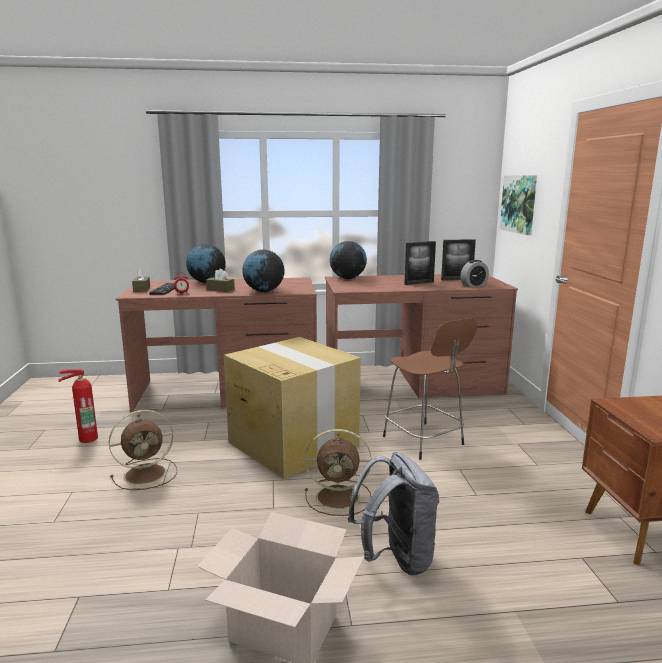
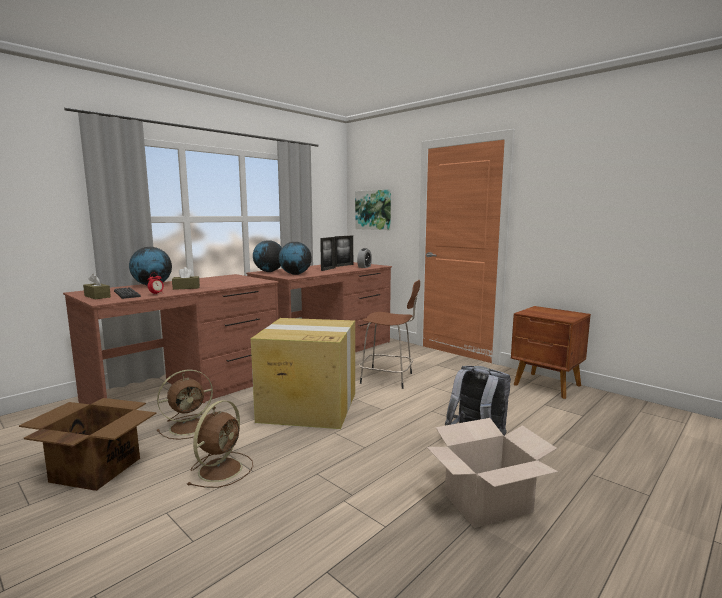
camera: 40 degrees left, 5 degrees down
(86, 438) = (95, 469): fire extinguisher -> cardboard box
(263, 291) = (230, 284): globe -> globe (295, 274)
(340, 497) = (394, 424): brown fan -> brown fan (190, 426)

